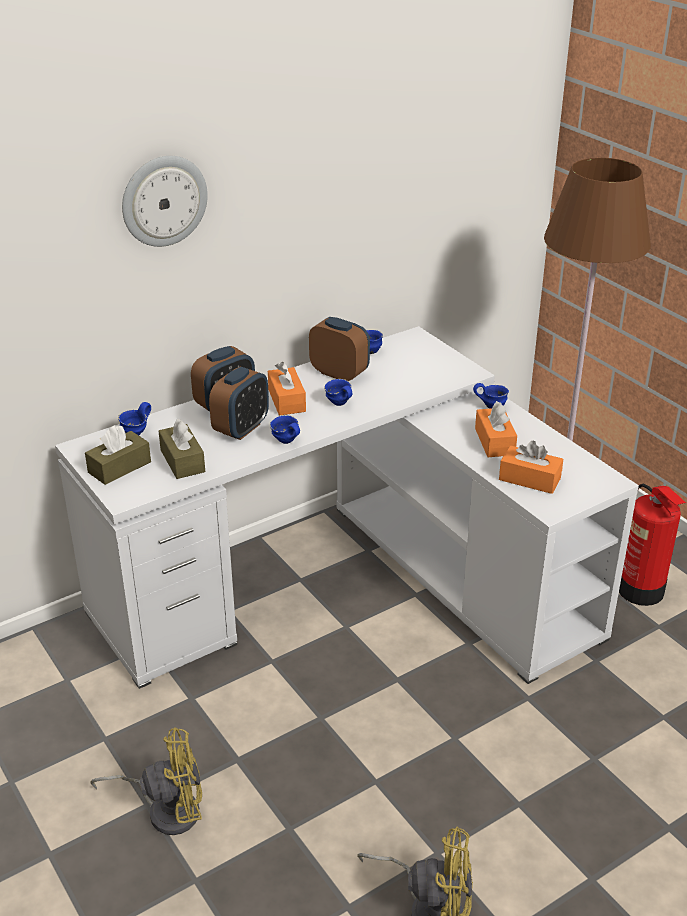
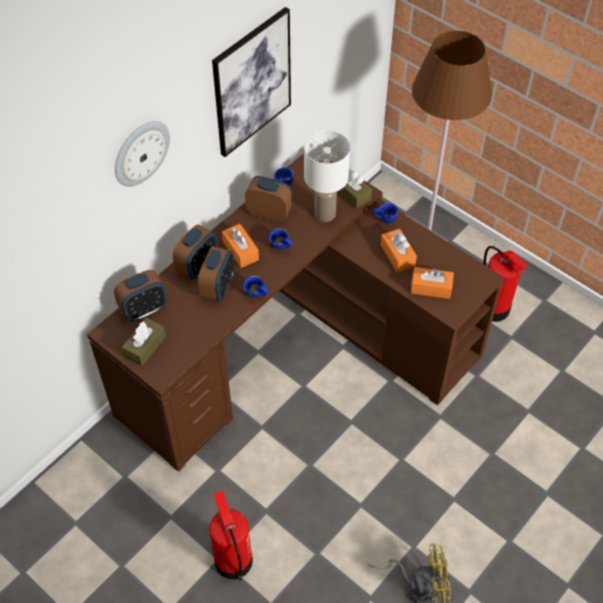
camera: 15 degrees left, 20 degrees up
(137, 434) = (144, 309): blue mug -> alarm clock
(166, 809) = (233, 560): yellow fan -> fire extinguisher
(182, 461) = (188, 330): brown tissue box -> brown tissue box (351, 193)
(336, 181) = (252, 82): none -> picture
(353, 581) = (296, 345): white desk -> brown desk
(409, 383) = (324, 214): none -> white table lamp

